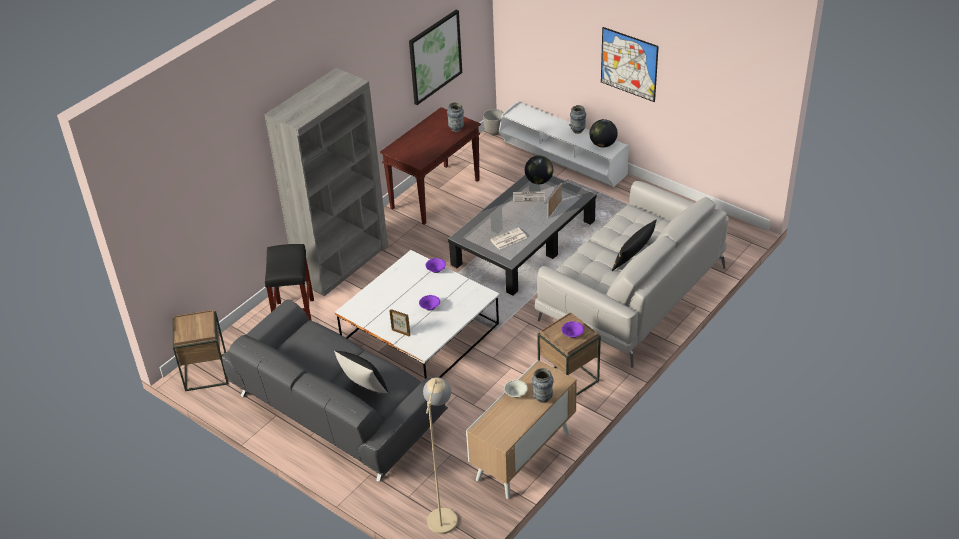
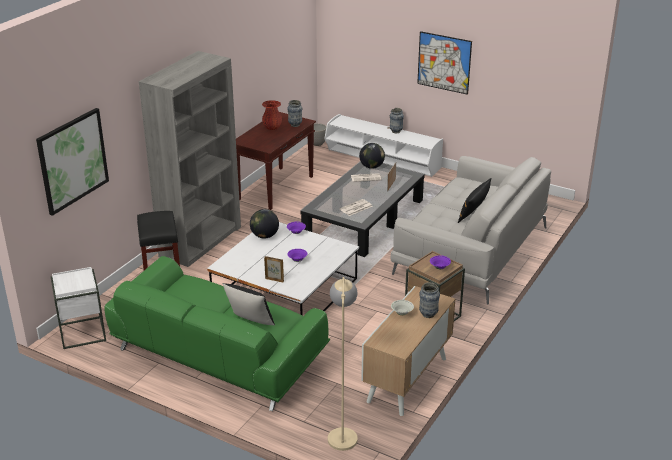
camera: 10 degrees left, 10 degrees down
(206, 372) = (82, 332): brown side table -> white side table
(336, 410) = (217, 355): grey sofa -> green sofa
(430, 131) = (272, 127): none -> red vase
(435, 56) = (273, 63): picture -> picture (72, 160)
(603, 144) = (420, 139): globe -> globe (264, 236)

